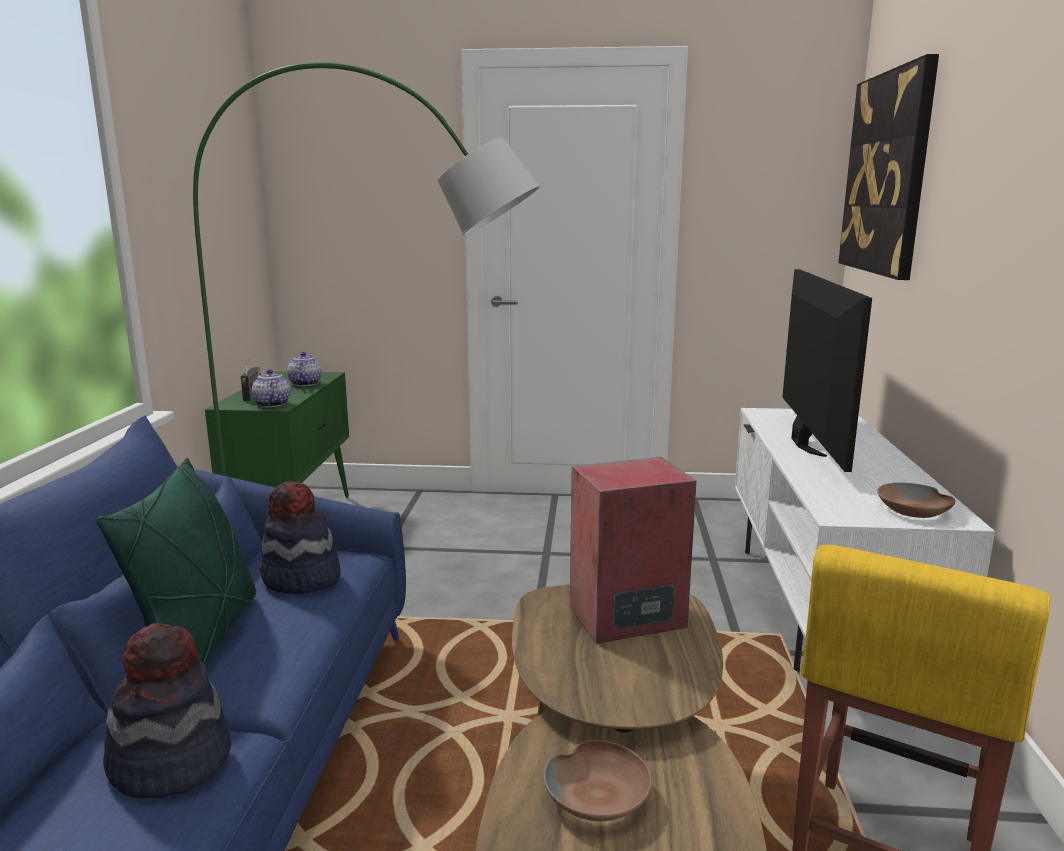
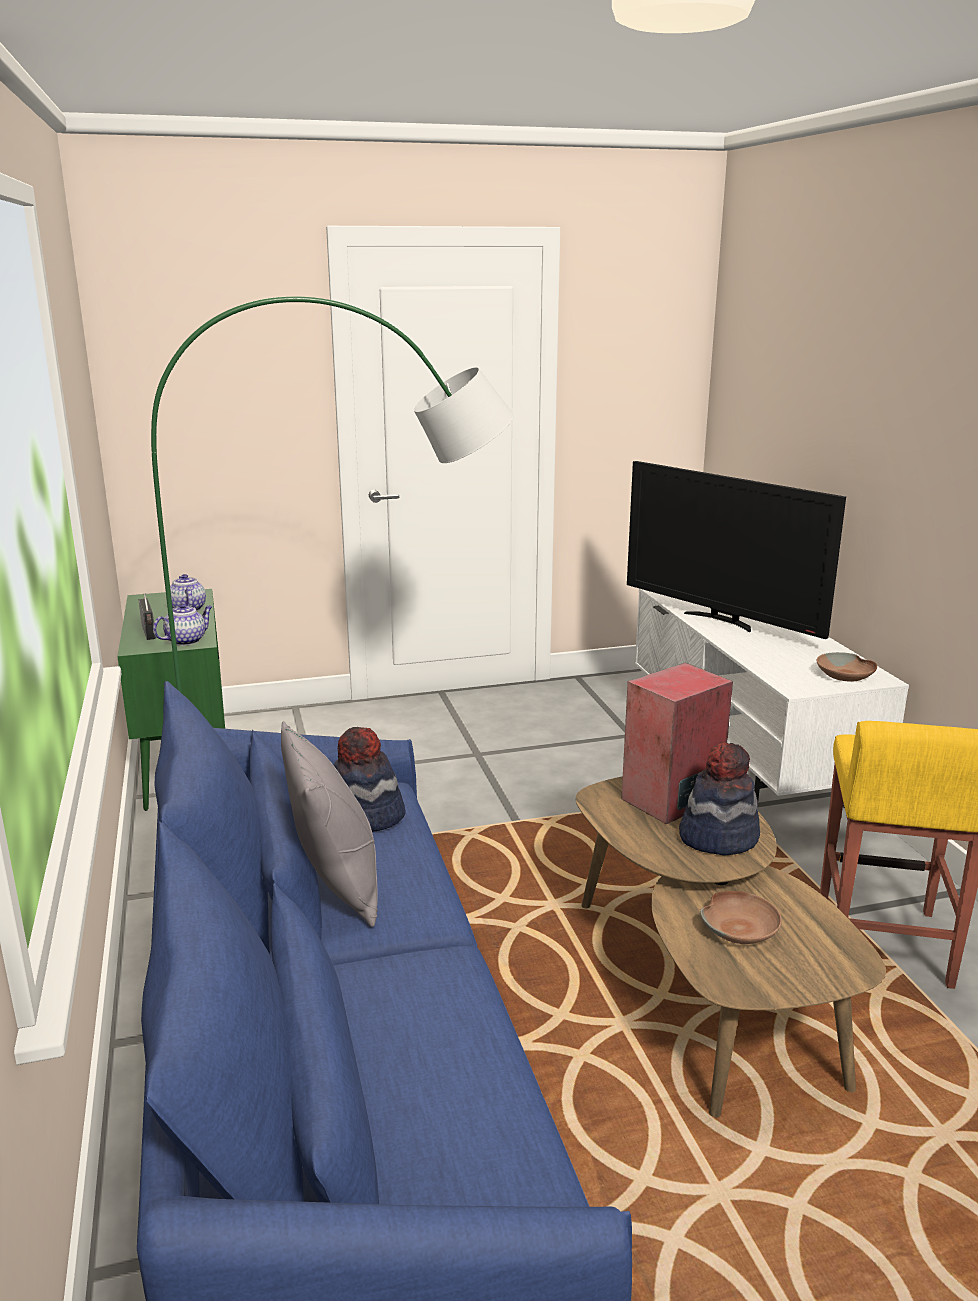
camera: 20 degrees left, 5 degrees up
(171, 762) = (426, 977): hat -> hat (718, 837)
(202, 639) = (336, 885): green pillow -> grey pillow
(271, 404) = (186, 640): teapot -> teapot turned 90 degrees clockwise
(805, 443) = (721, 620): television -> television turned 150 degrees clockwise
(887, 174) = (759, 363): picture -> none

